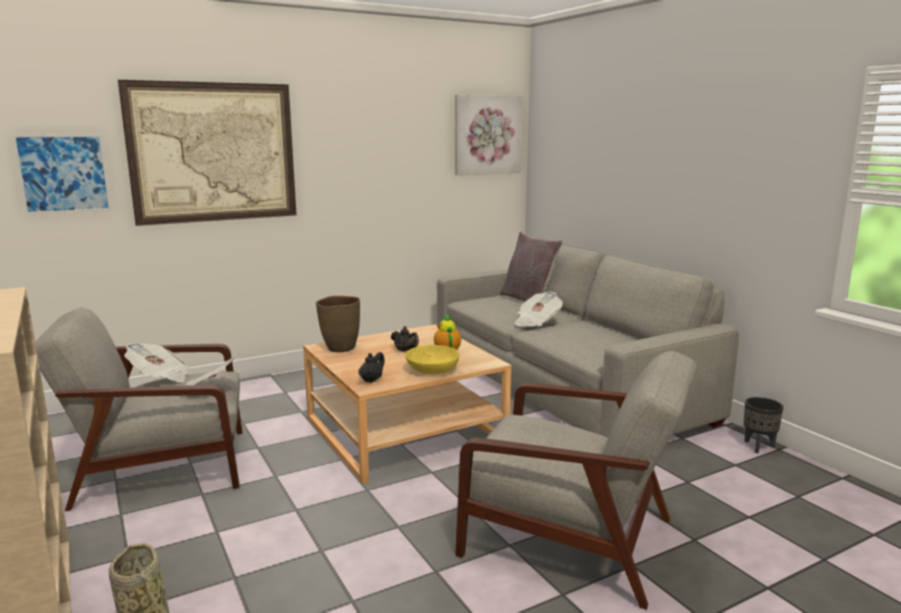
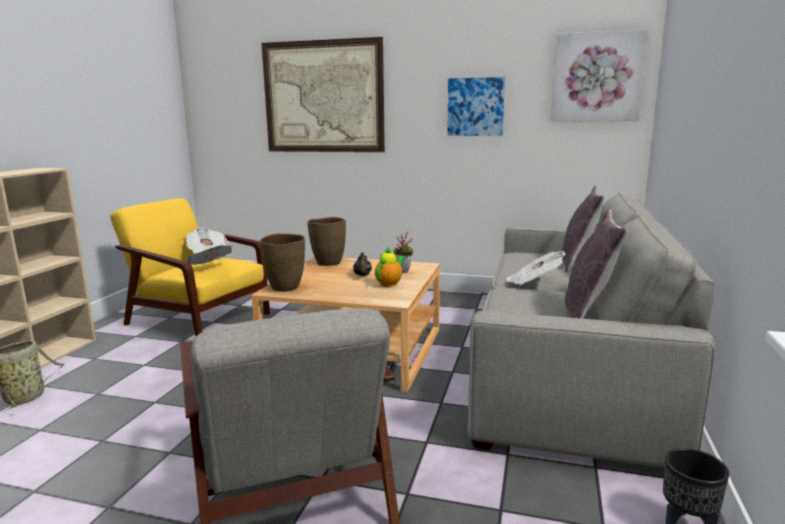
camera: 45 degrees right, 0 degrees up
(63, 173) = (230, 111): picture -> picture (475, 107)
(160, 468) = (197, 319): grey armchair -> yellow armchair
(371, 380) = (285, 288): black teapot -> brown vase
(428, 338) = (404, 271): none -> potted plant
(432, 370) = (339, 293): yellow bowl -> none
(619, 334) = (588, 314): none -> grey pillow

